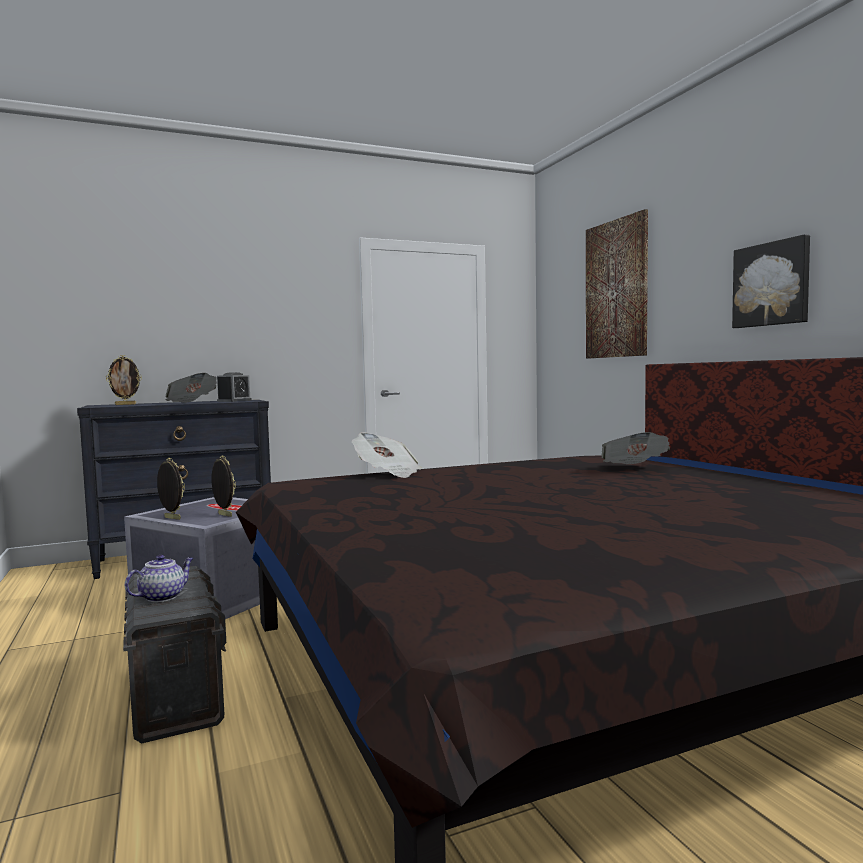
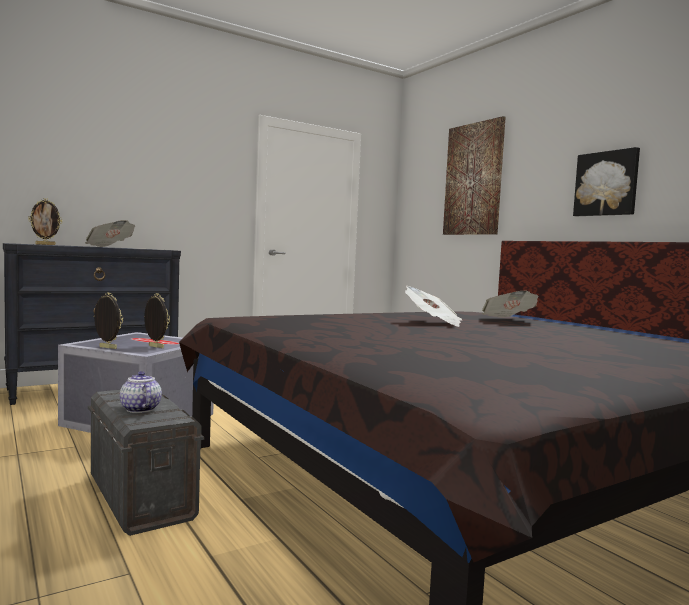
camera: 10 degrees left, 0 degrees up
(162, 596) = (139, 409): teapot -> teapot turned 60 degrees counterclockwise
(234, 401) = (146, 248): alarm clock -> none
(387, 473) = (311, 315): newspaper -> newspaper (433, 323)

